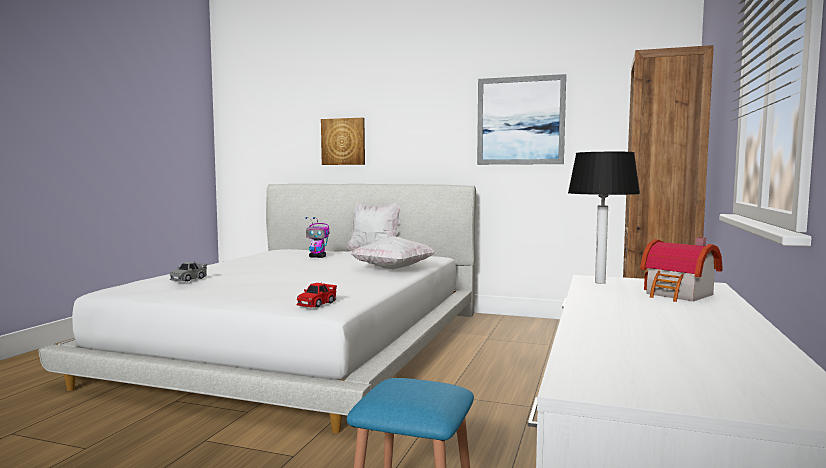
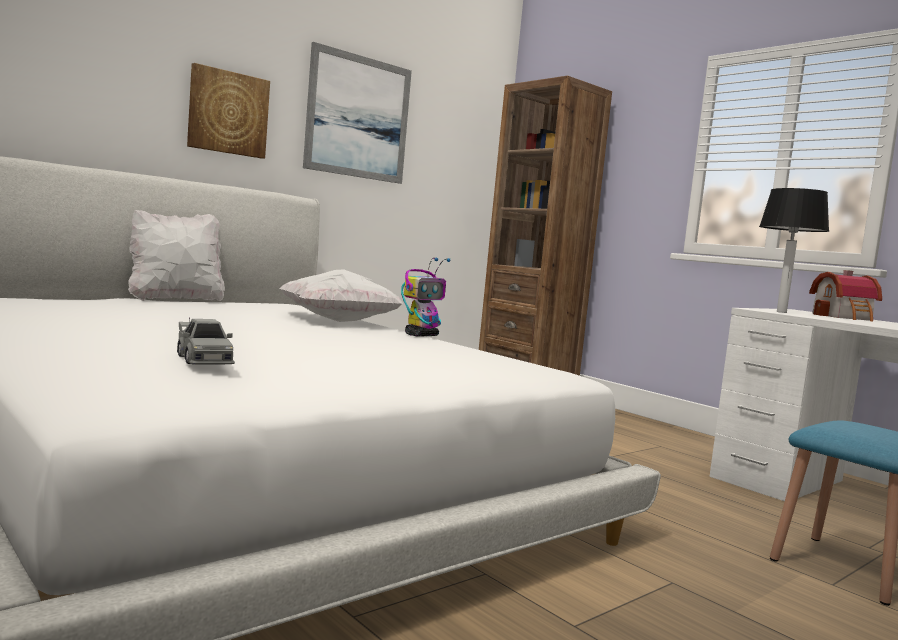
camera: 60 degrees left, 0 degrees up
(317, 257) = (134, 309): toy robot -> toy robot (422, 335)
(317, 304) = (533, 370): red toy car -> none
(343, 141) = (66, 83): picture -> picture (228, 113)

